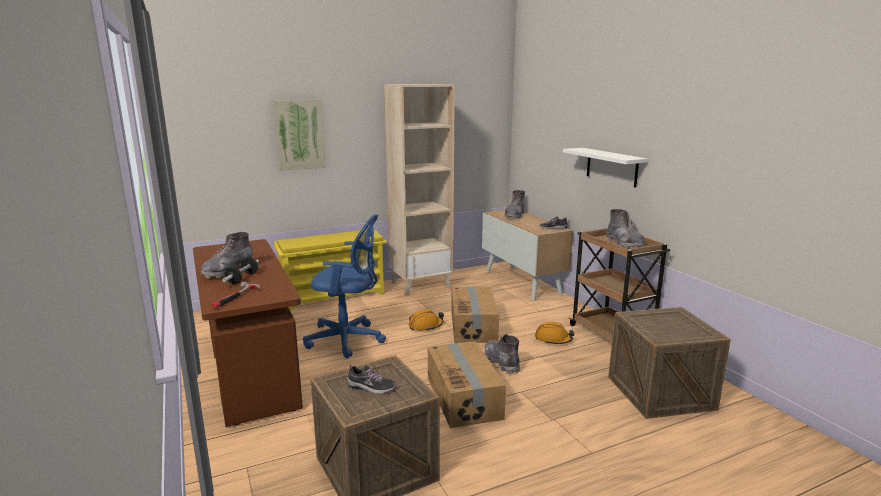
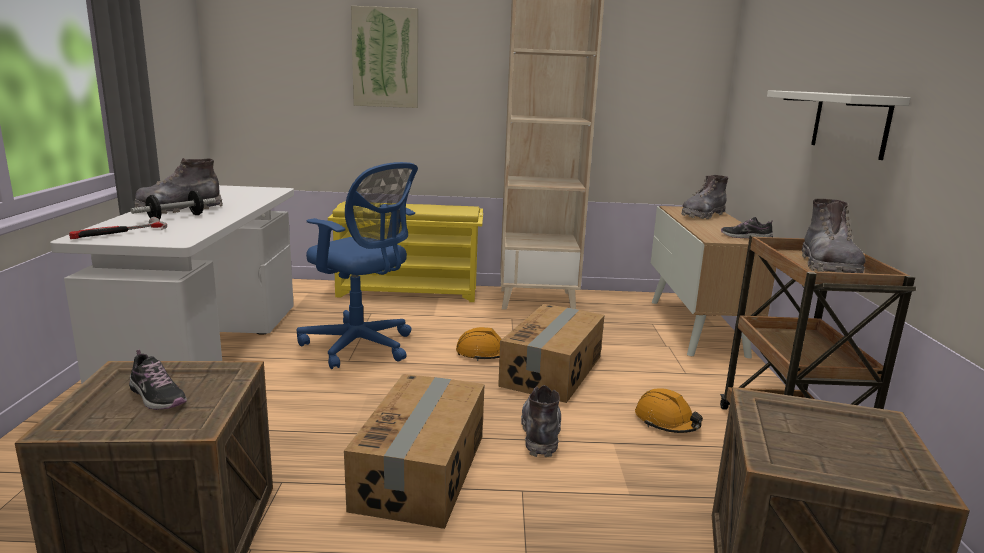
camera: 25 degrees right, 0 degrees up
(250, 368) = (210, 351): brown desk -> white desk

